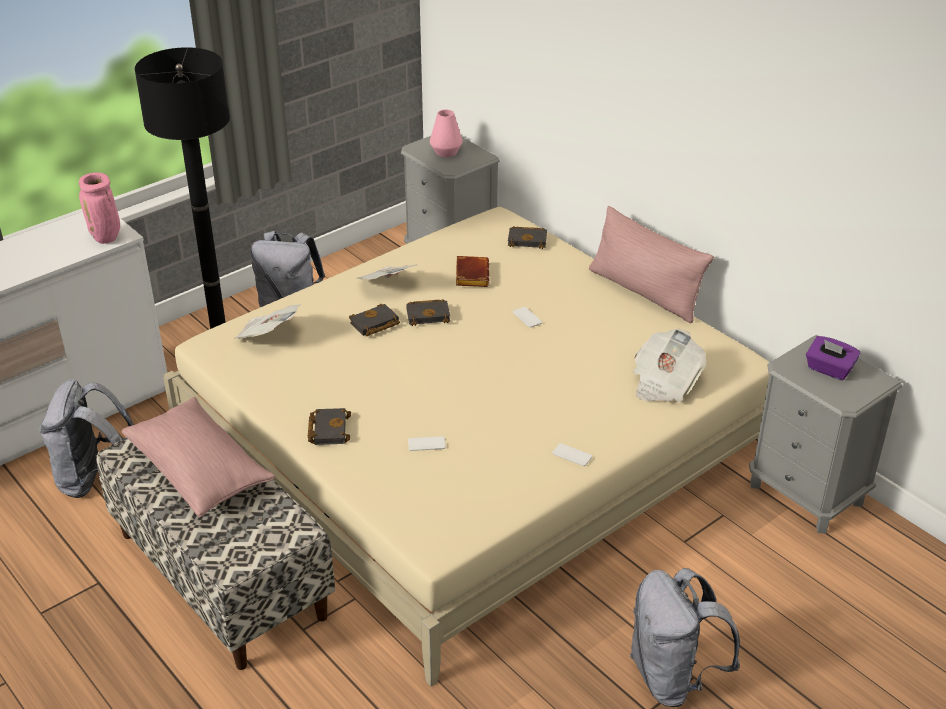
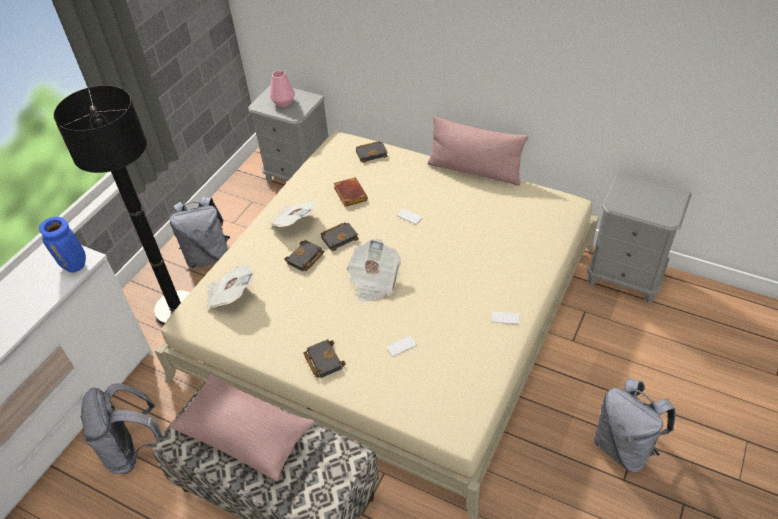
camera: 20 degrees left, 10 degrees up
(106, 238) = (75, 265): pink vase -> blue vase
(664, 383) = (531, 238): newspaper -> newspaper (374, 281)
(829, 369) = (643, 198): purple tissue box -> none

